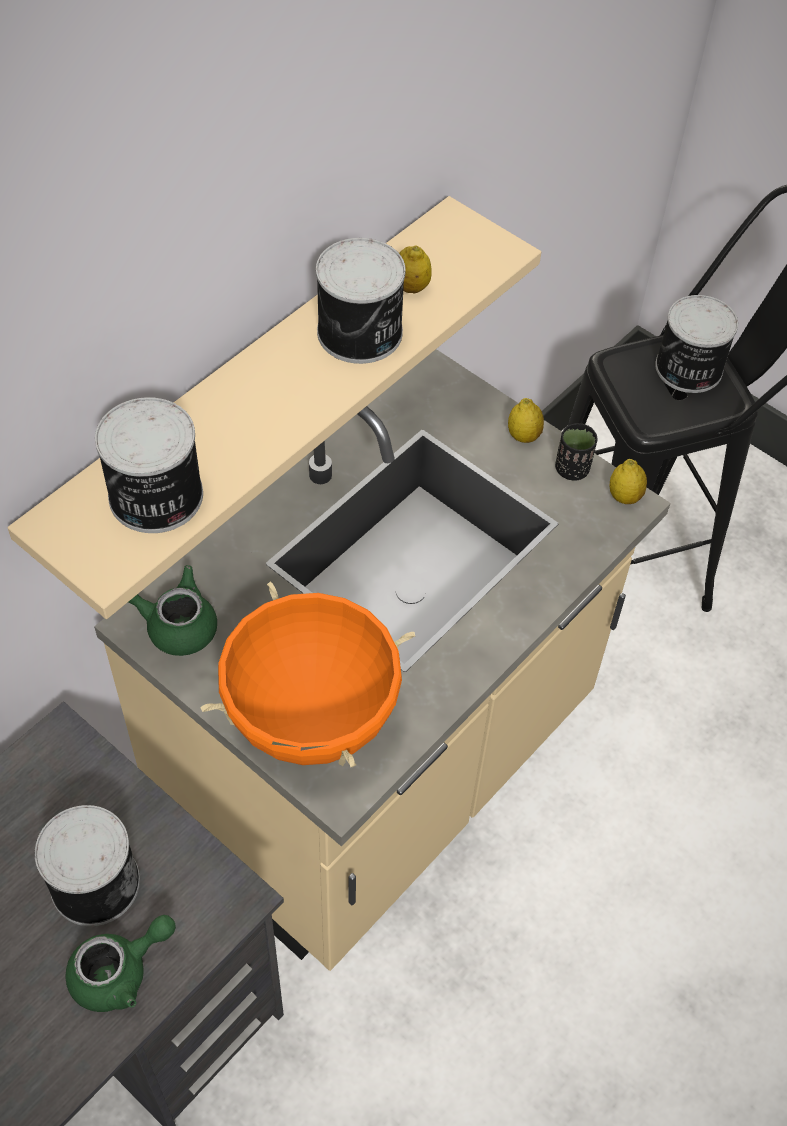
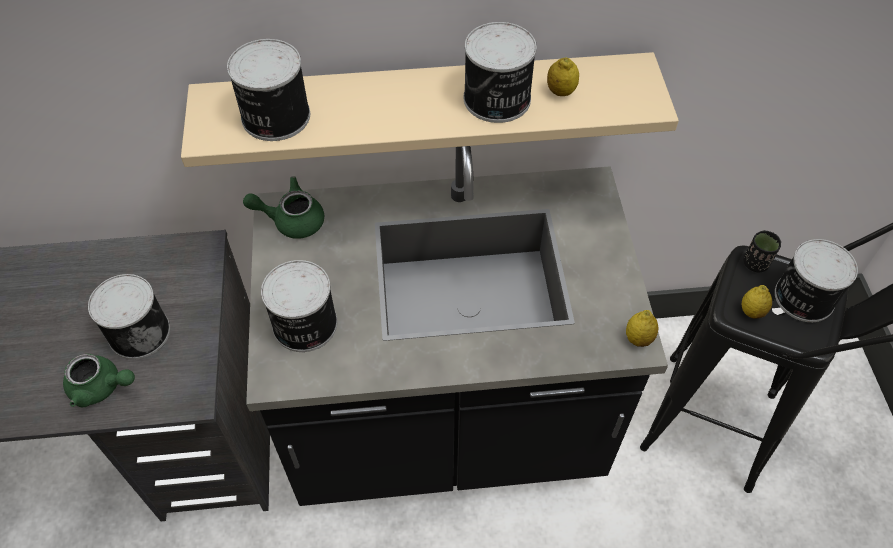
camera: 45 degrees right, 0 degrees up
(172, 624) = (291, 220): green teapot -> green teapot turned 60 degrees counterclockwise
(312, 718) = (304, 325): orange cooking pot -> can
(383, 771) = (446, 426): beige counter -> black counter
(523, 436) = (610, 255): lemon -> lemon (751, 311)
(572, 469) = (620, 297): black cup -> black cup (755, 263)

